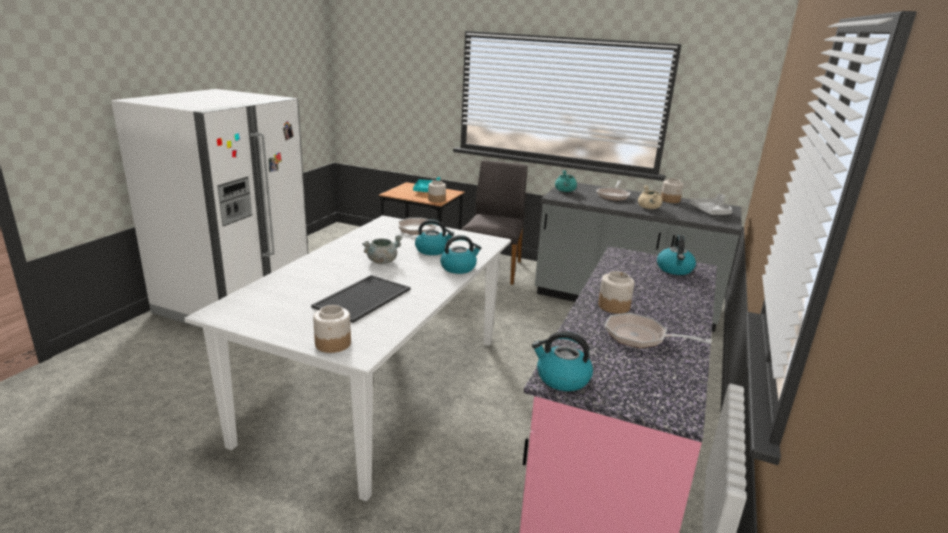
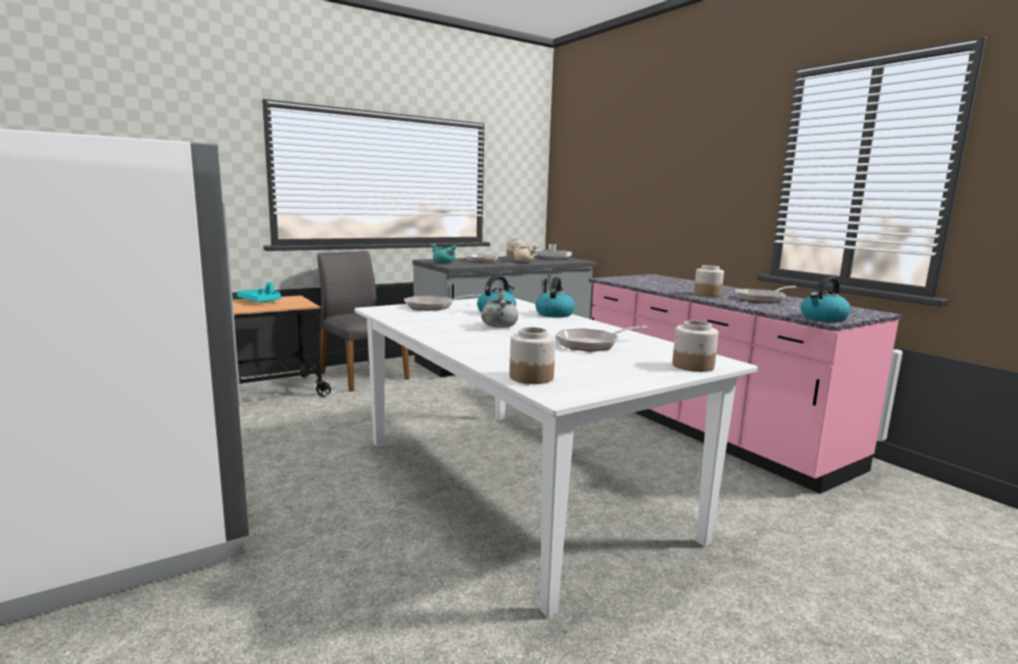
camera: 55 degrees left, 10 degrees down
(363, 299) = (592, 344): tray -> frying pan
(437, 200) = (301, 304): jar -> jar (531, 377)
(675, 269) = (652, 278): kettle -> none

